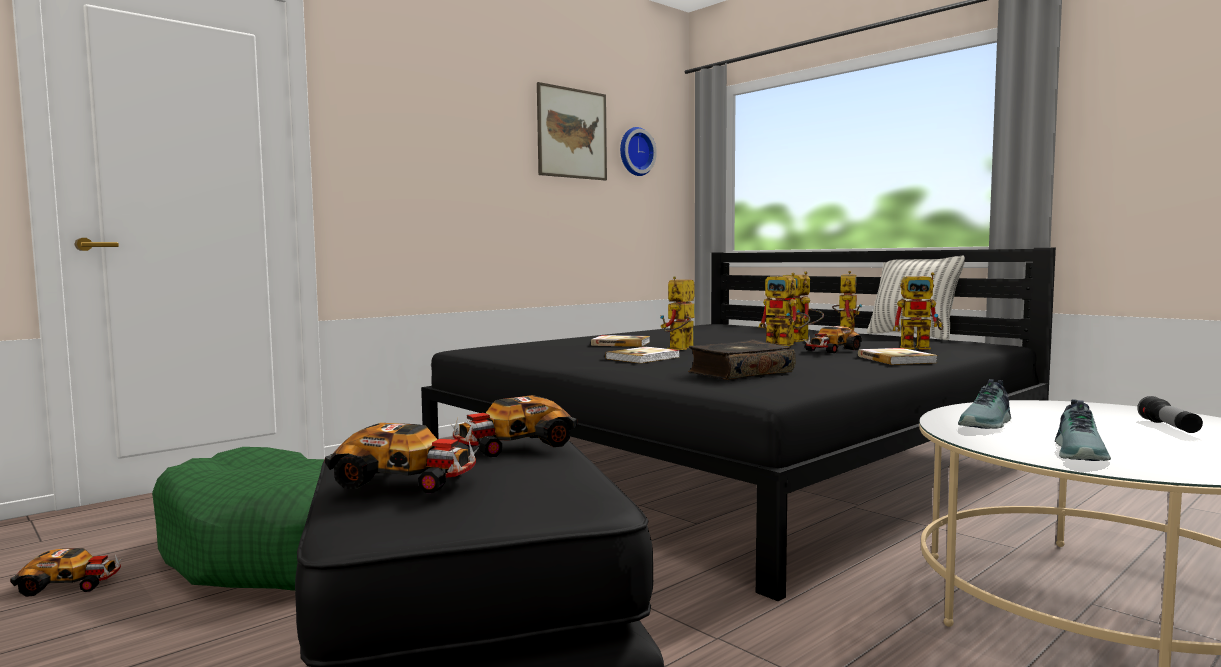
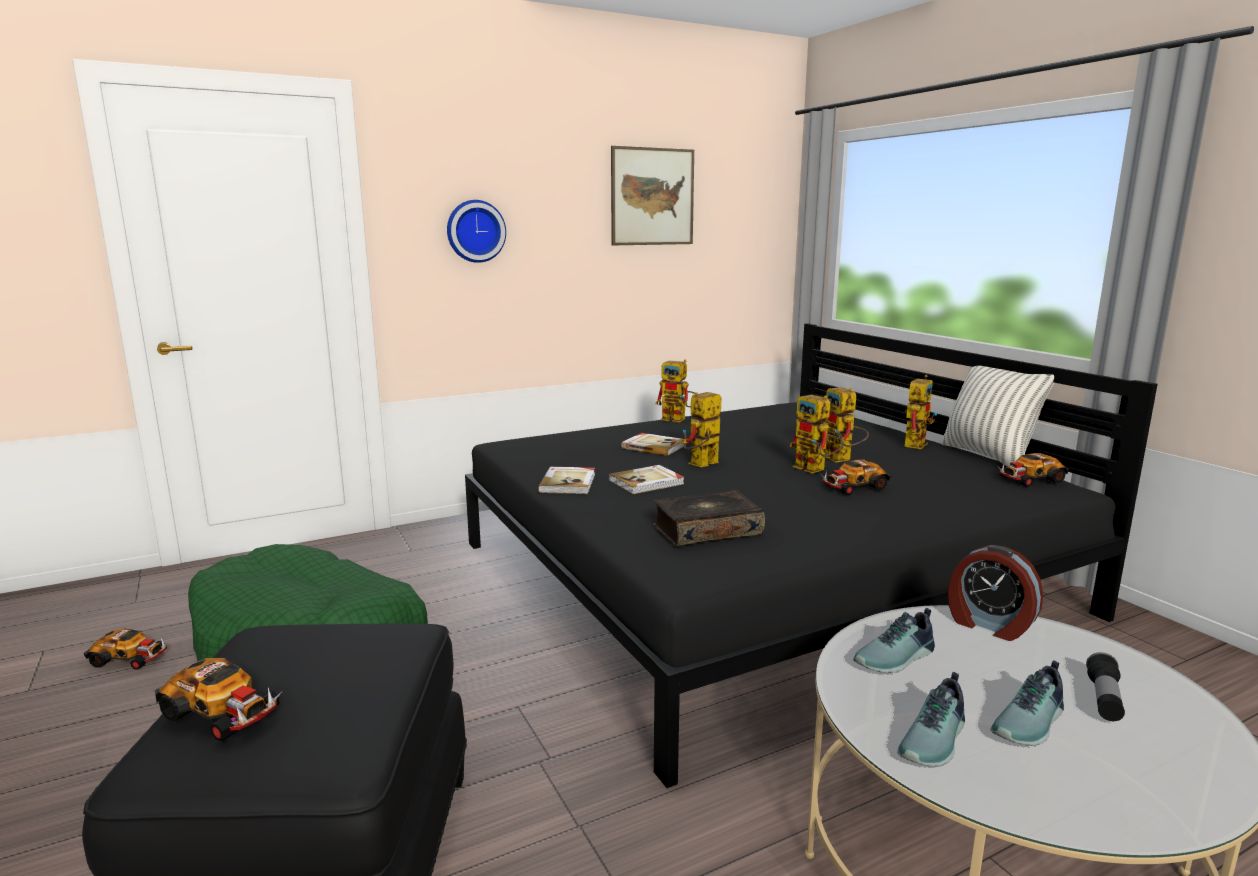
camera: 15 degrees right, 10 degrees up
(513, 445) = (357, 661): toy car -> toy car (1030, 479)
(635, 152) = (729, 209): wall clock -> wall clock (475, 231)
(896, 359) = (904, 517): book -> book (568, 483)
(921, 347) = (961, 491): toy robot -> toy robot (679, 419)
(1032, 406) = (988, 625): none -> alarm clock
(1137, 441) = (1031, 724): none -> shoe

